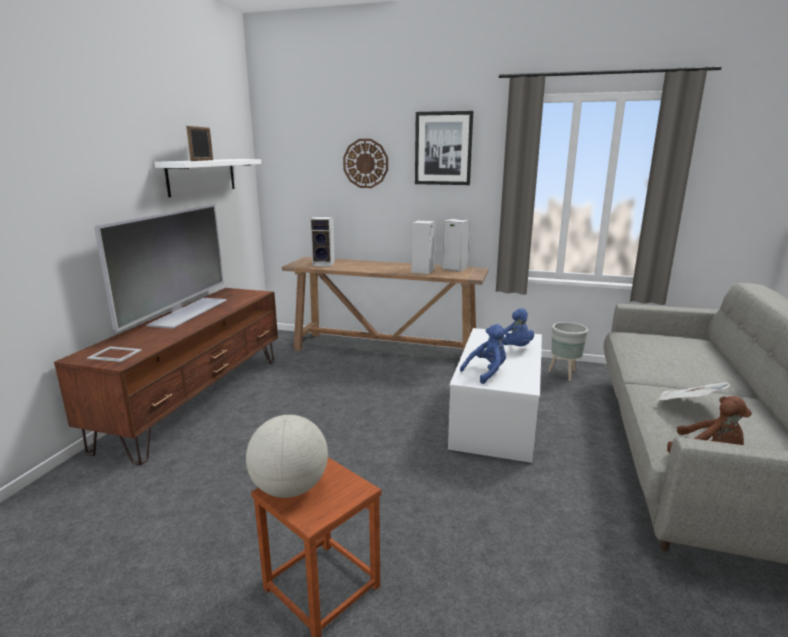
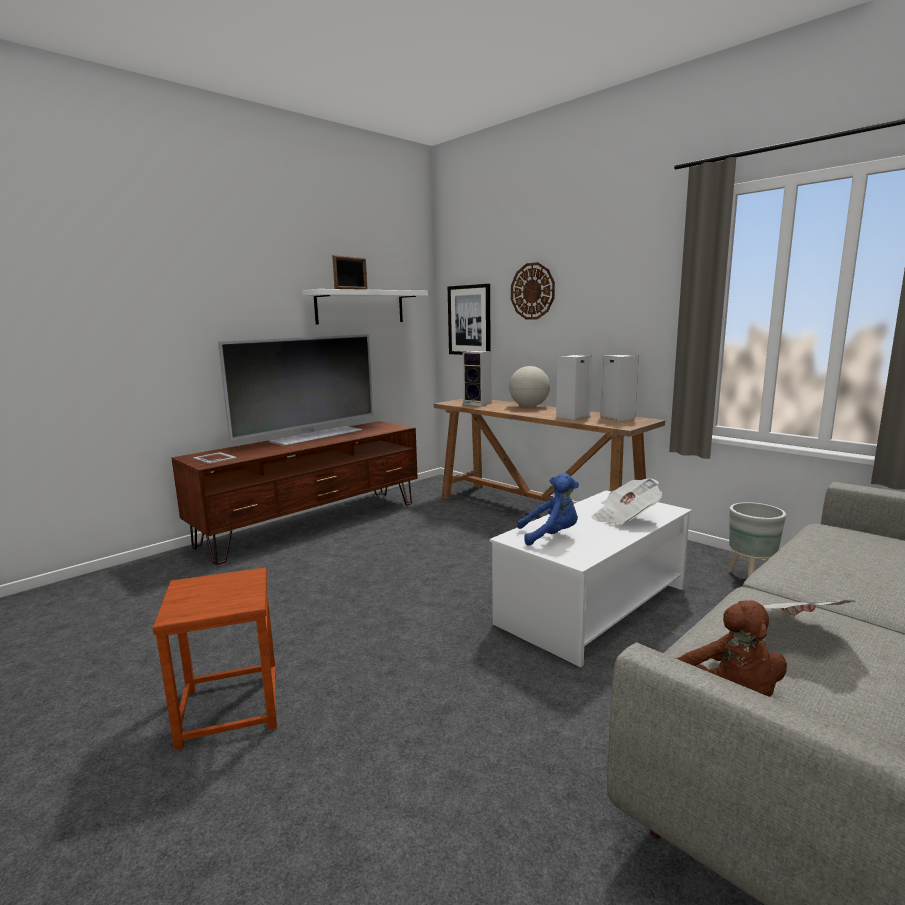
camera: 30 degrees right, 5 degrees down
(290, 488) = (198, 586): globe -> globe (529, 406)
(443, 148) = (614, 267): picture -> picture (469, 320)
(513, 348) = (625, 518): blue plush toy -> newspaper

